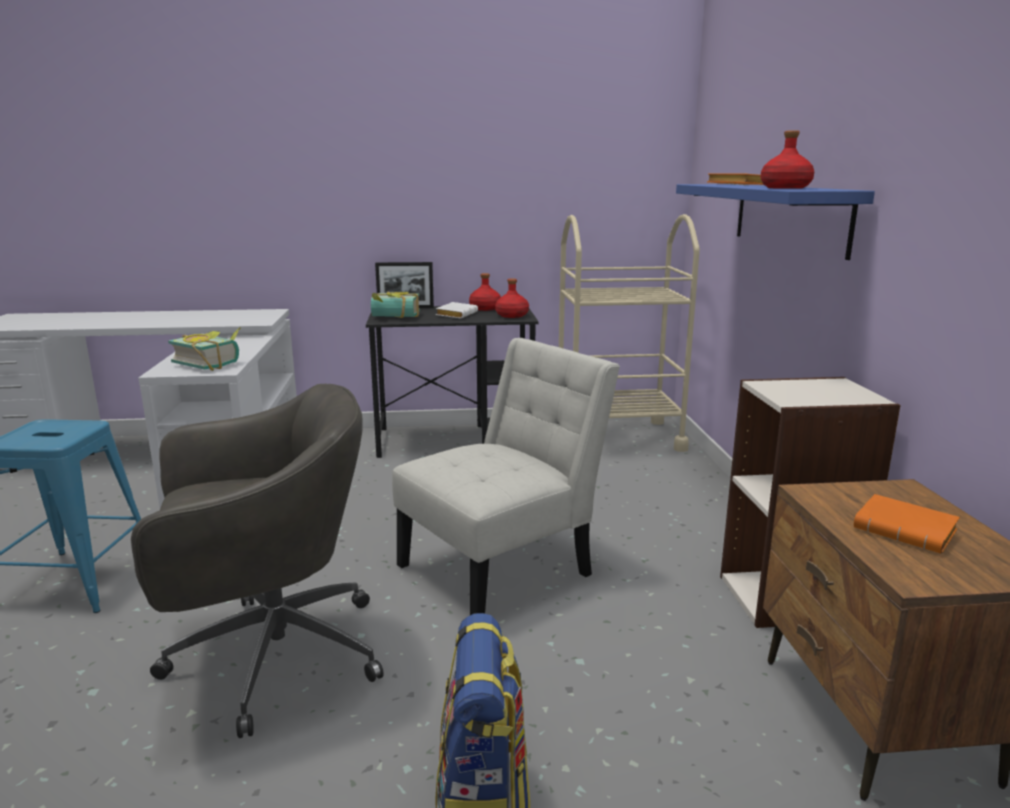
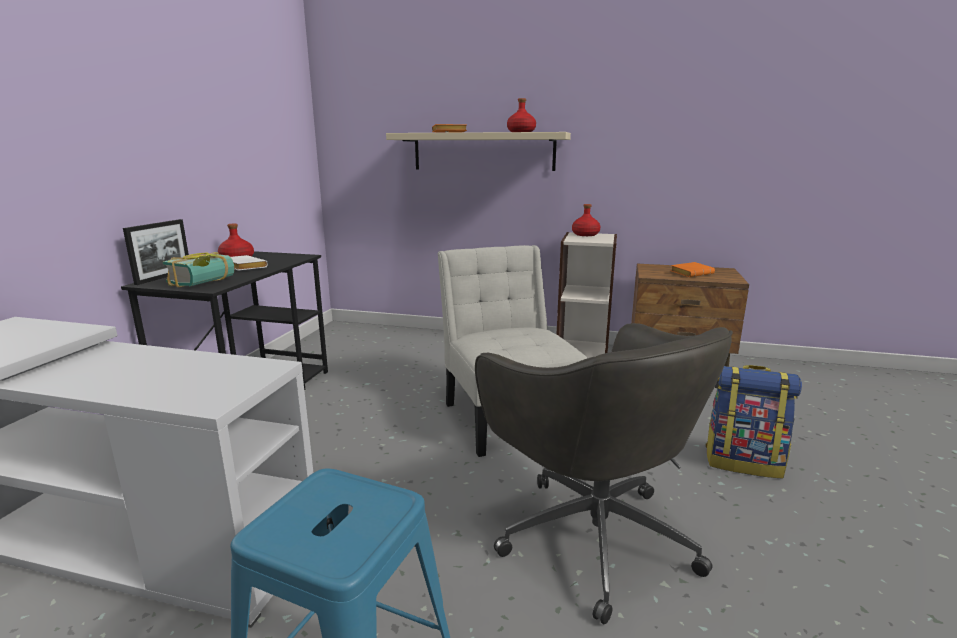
camera: 70 degrees left, 0 degrees up
(212, 363) = (219, 373): book -> none
(270, 656) = (592, 534): grey office chair -> grey office chair turned 150 degrees clockwise
(511, 315) = (285, 257): red bottle -> red bottle (585, 234)
(617, 437) = (341, 341): beige cart -> none
(789, 216) = (483, 152): blue shelf -> beige shelf

